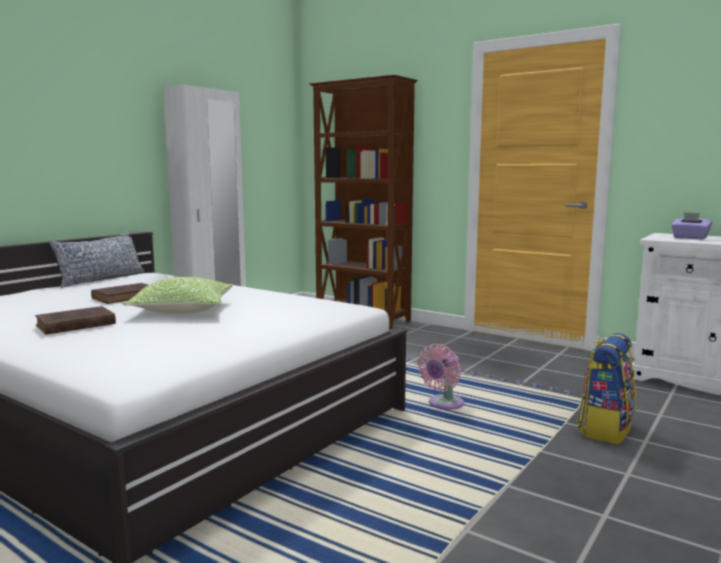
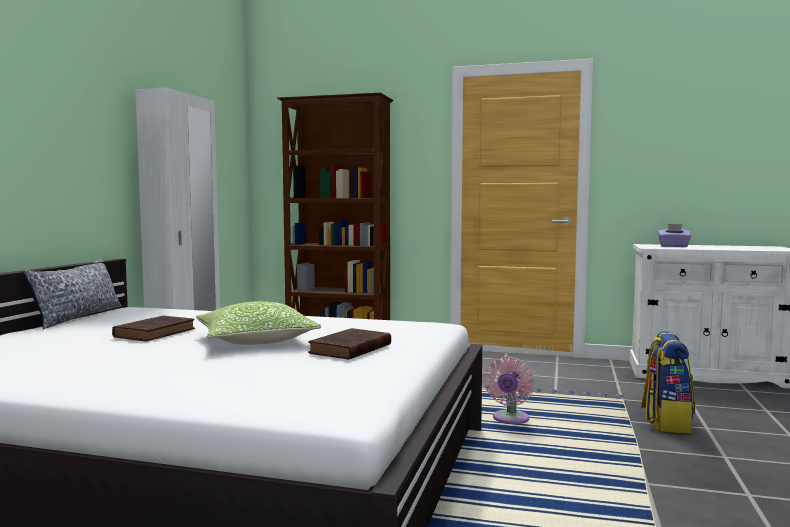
camera: 20 degrees left, 5 degrees down
(73, 325) = (154, 366): brown book -> brown book (349, 349)

